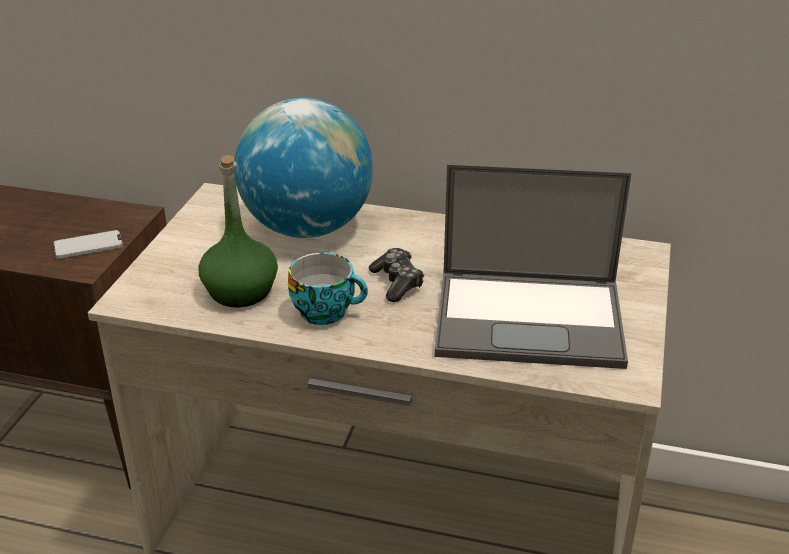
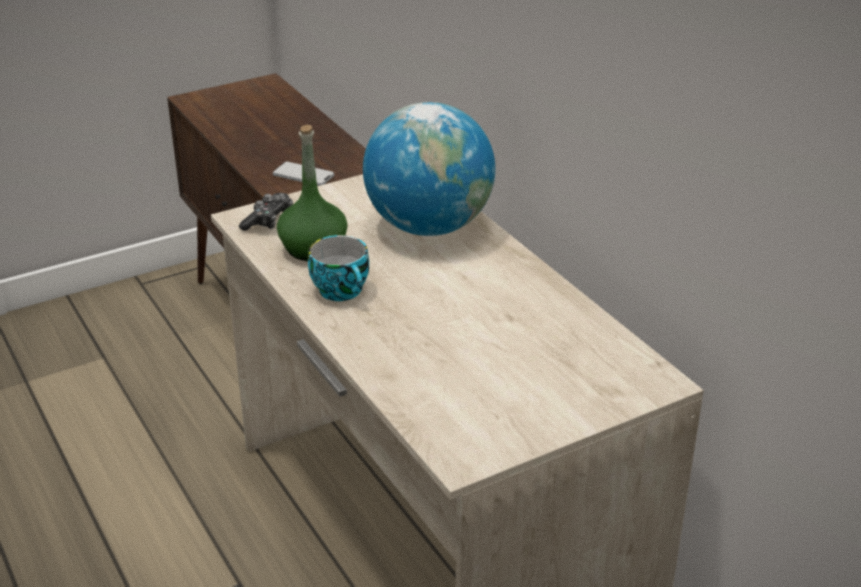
camera: 45 degrees right, 0 degrees up
(397, 283) = (422, 298): game controller -> game controller (269, 221)
(531, 318) = (472, 377): laptop -> none

